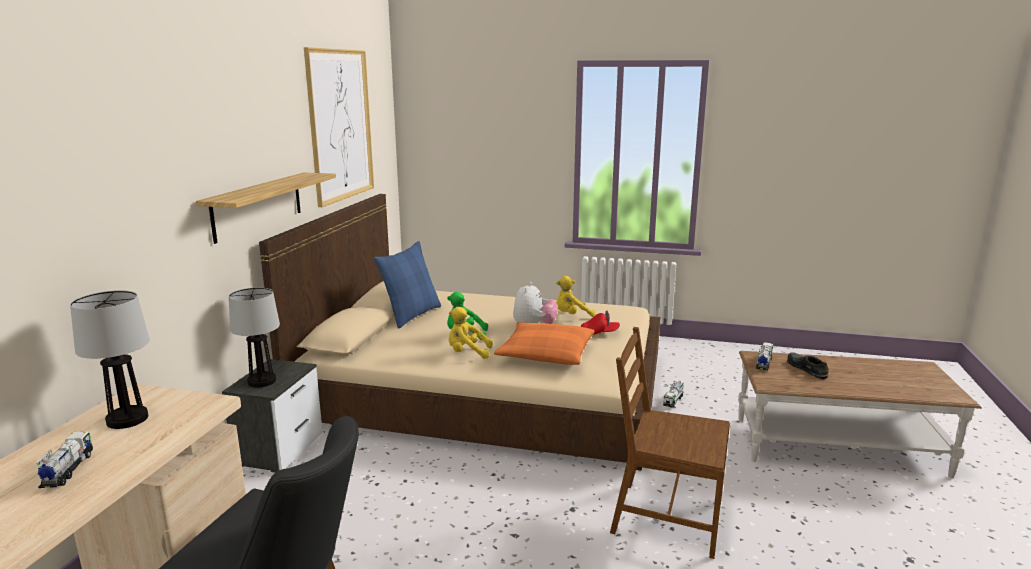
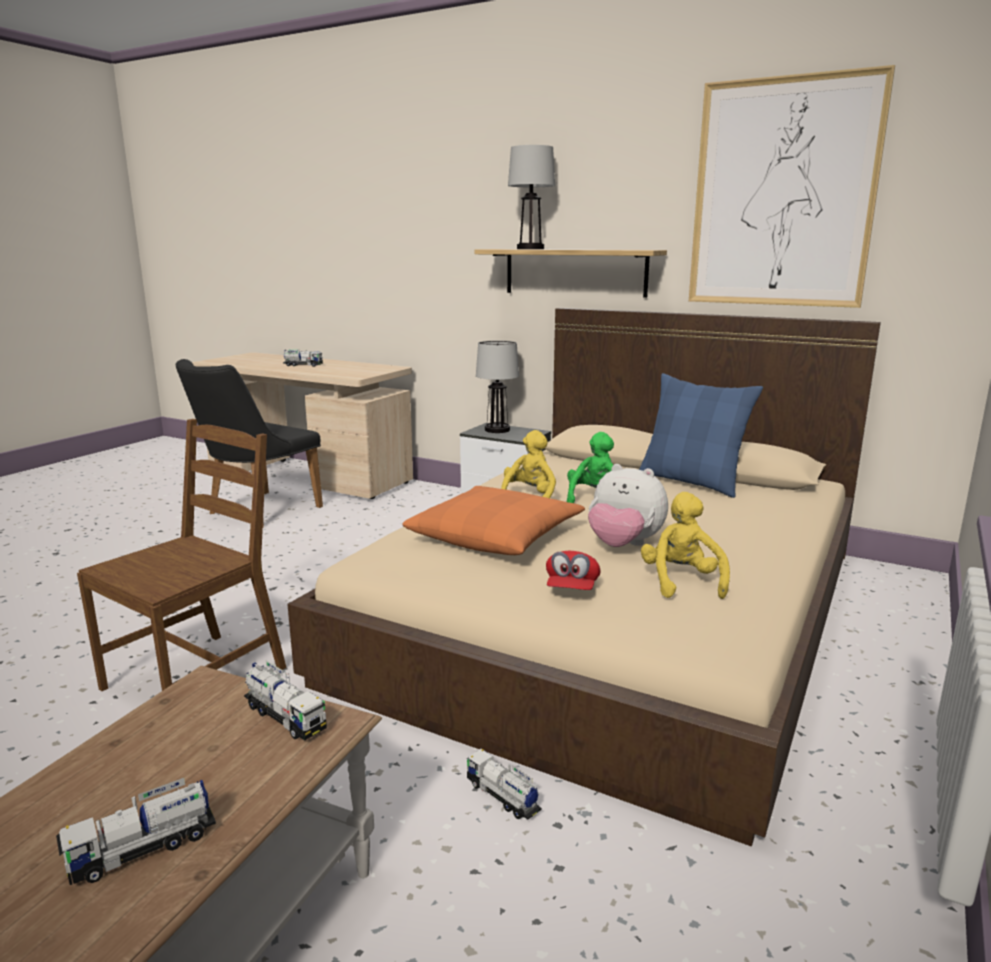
camera: 105 degrees right, 0 degrees up
(128, 419) = (355, 368): table lamp -> table lamp (531, 249)
(806, 369) = (199, 772): black shoe -> none
(840, 366) = (143, 849): none -> toy truck

